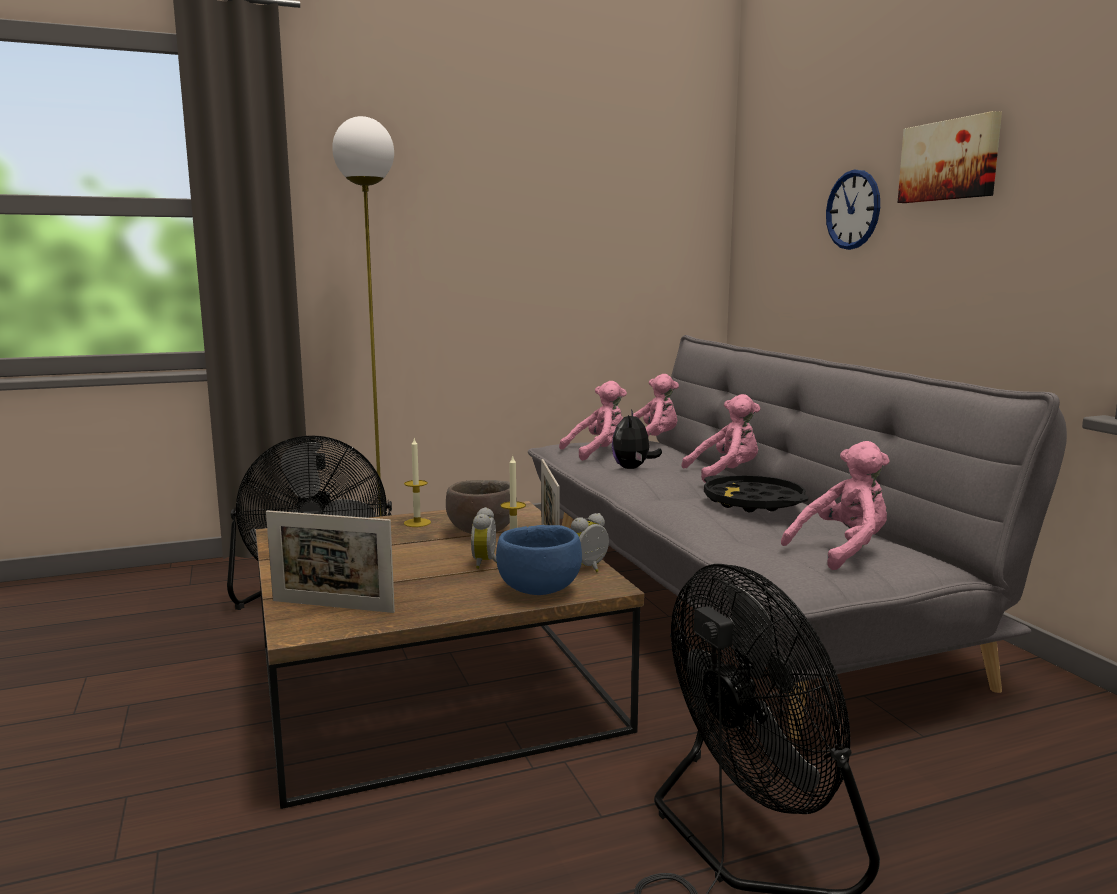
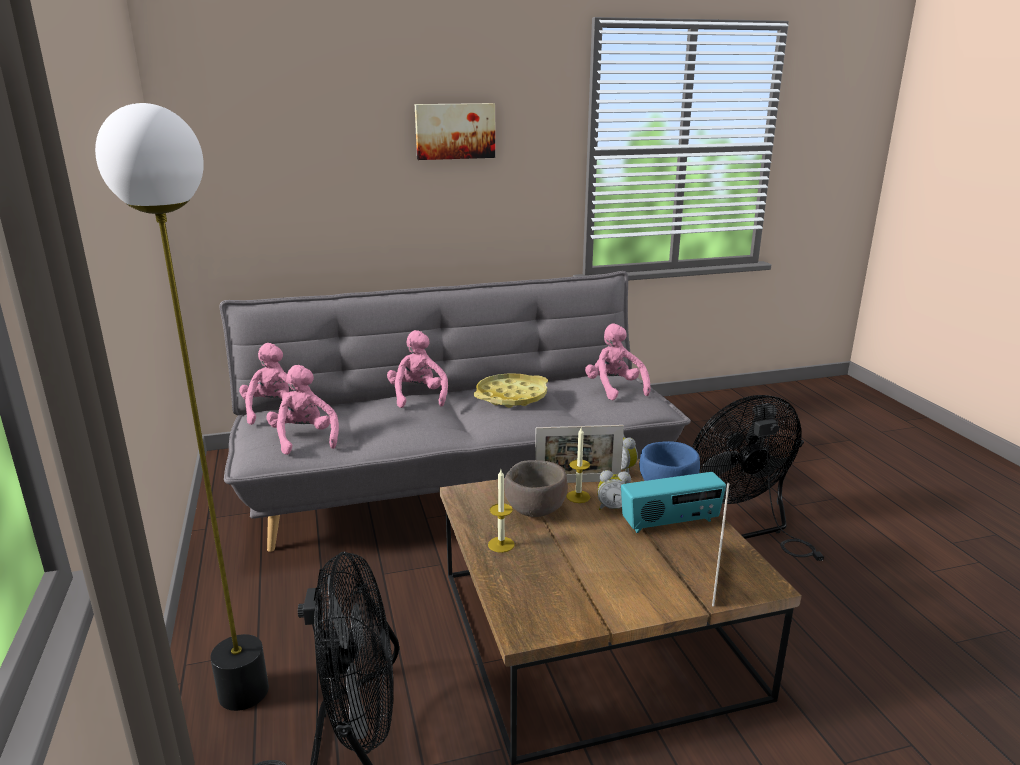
camera: 85 degrees left, 10 degrees up
(450, 589) = (670, 523): none -> radio
(633, 468) = (387, 427): plush toy -> none
(753, 502) = (511, 396): black tray -> yellow tray
(853, 210) = (359, 162): wall clock -> none

